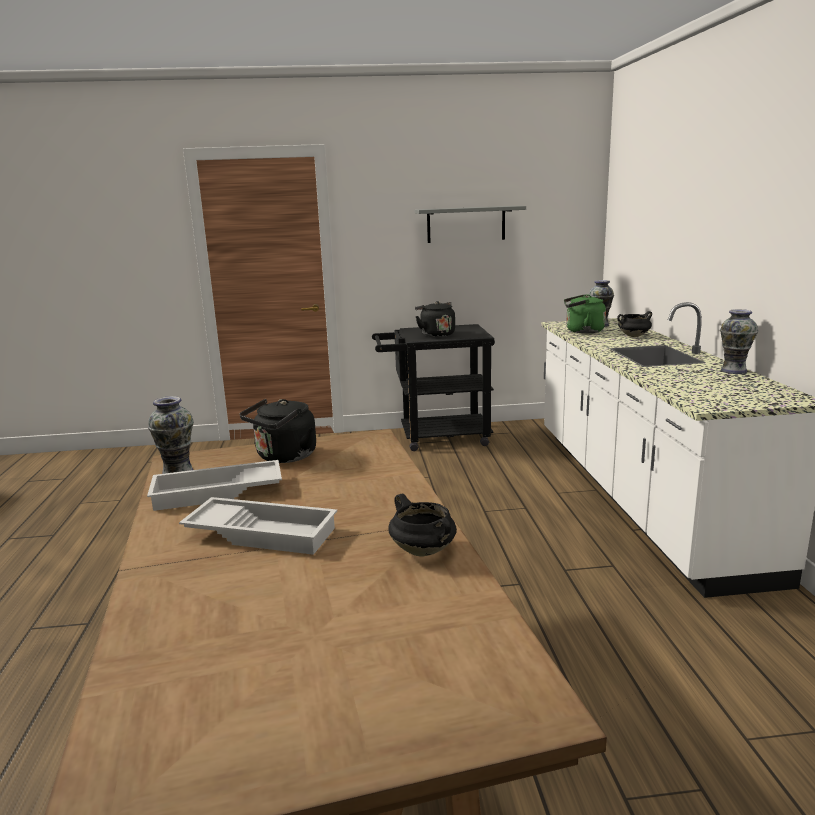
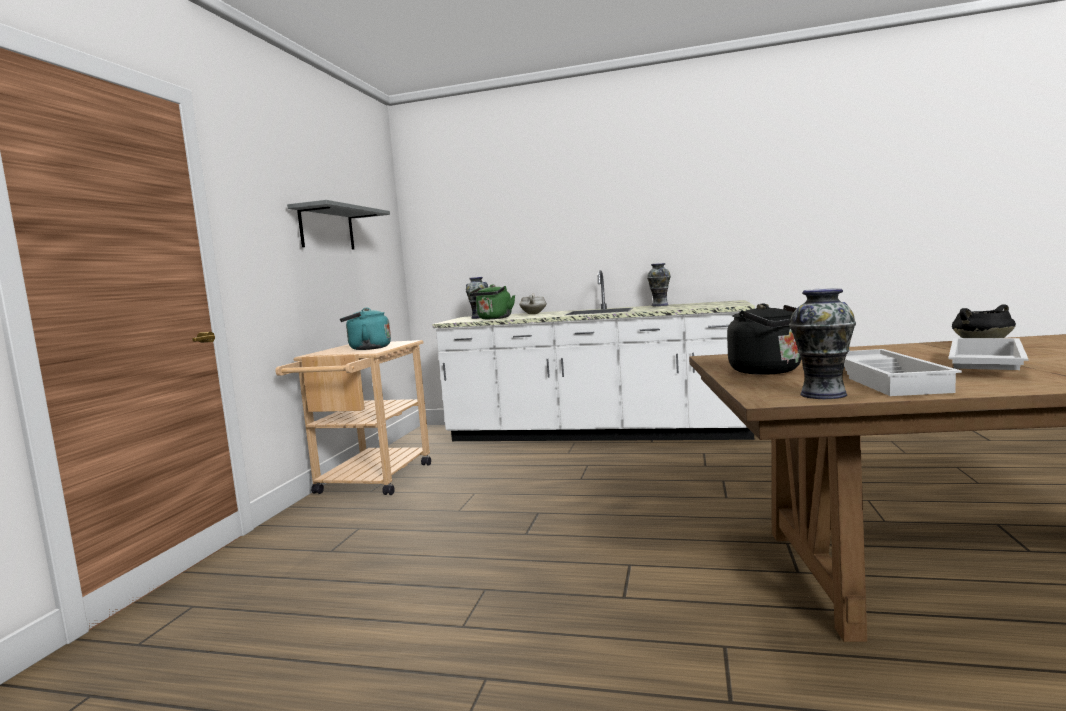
camera: 70 degrees left, 10 degrees down
(435, 437) = (370, 482): black cart -> beige cart
(436, 334) = (367, 348): black kettle -> turquoise kettle
(633, 336) = (534, 314): black cooking pot -> white cooking pot

